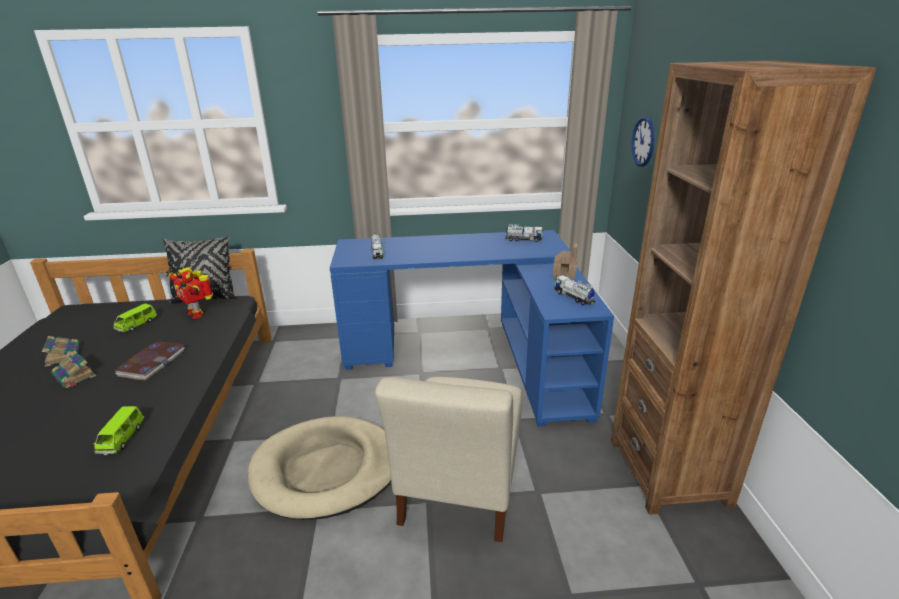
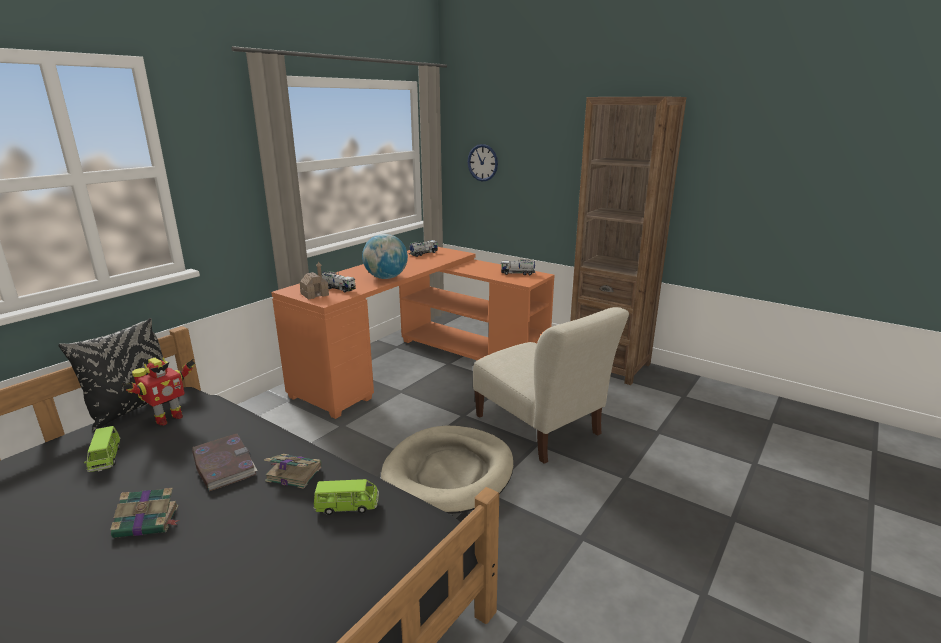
camera: 50 degrees left, 5 degrees down
(63, 355) = (65, 524): book -> book (293, 473)
(122, 439) = (347, 506): green toy car -> green toy car turned 45 degrees counterclockwise
(196, 314) = (167, 418): toy robot -> toy robot turned 45 degrees counterclockwise
(432, 255) = (386, 278): none -> globe
(476, 356) = (420, 364): blue desk -> orange desk
(564, 273) = (484, 265): toy house -> toy house (315, 294)

